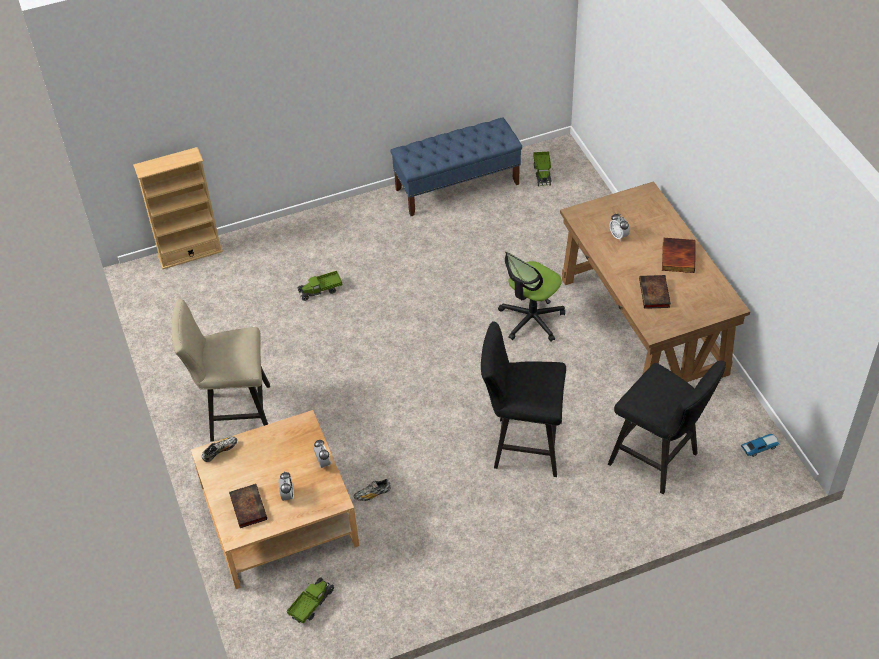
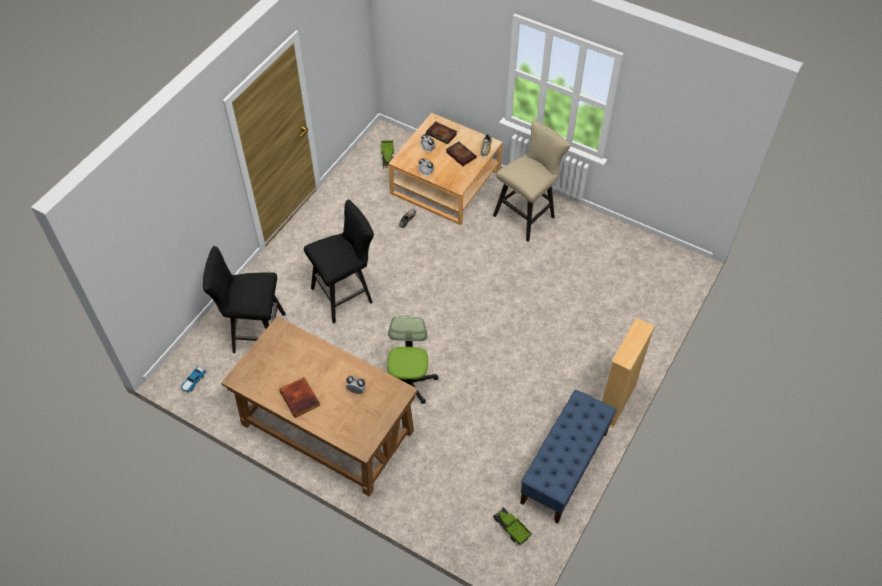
camera: 140 degrees right, 5 degrees up
(190, 253) = (678, 290): beige bookcase -> beige bookcase (616, 403)
(320, 290) = (566, 317): toy truck -> none
(655, 294) = (297, 356): book -> book (460, 155)

